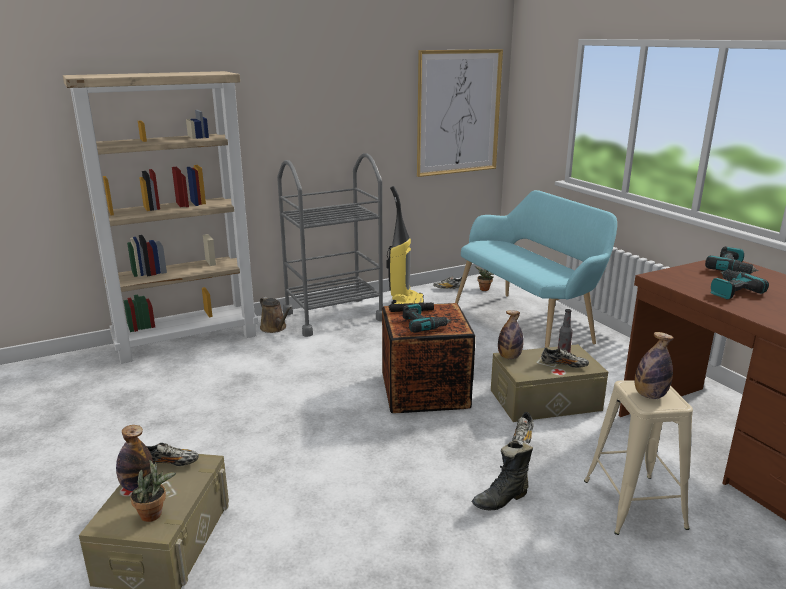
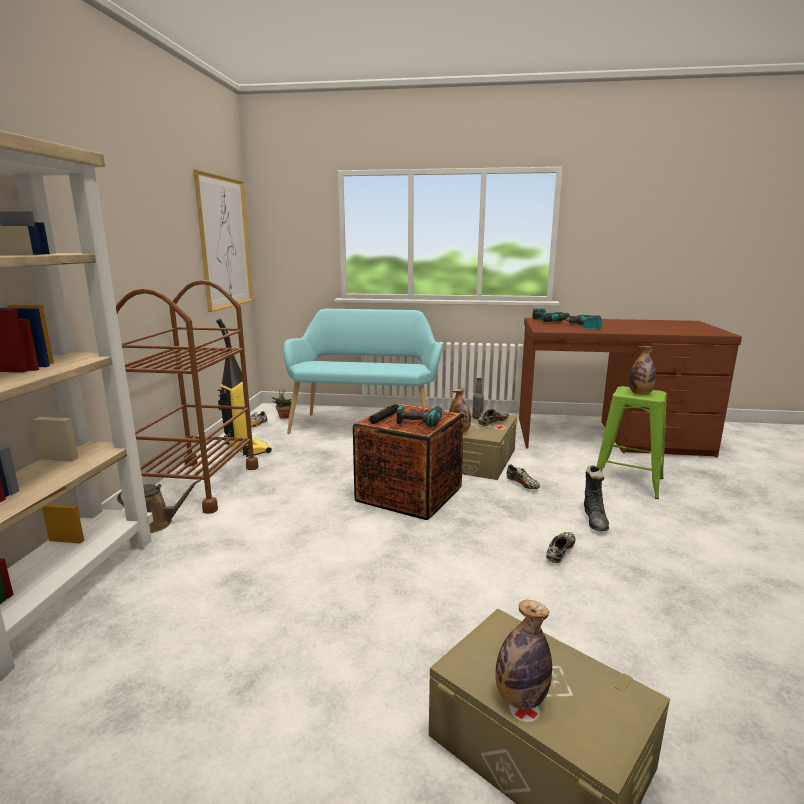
camera: 55 degrees left, 5 degrees down
(155, 514) = (600, 696): potted plant -> none
(169, 463) = (483, 655): shoe -> shoe (560, 552)
(334, 316) = (199, 485): grey cart -> brown cart
(634, 504) = (628, 482): beige stool -> green stool

